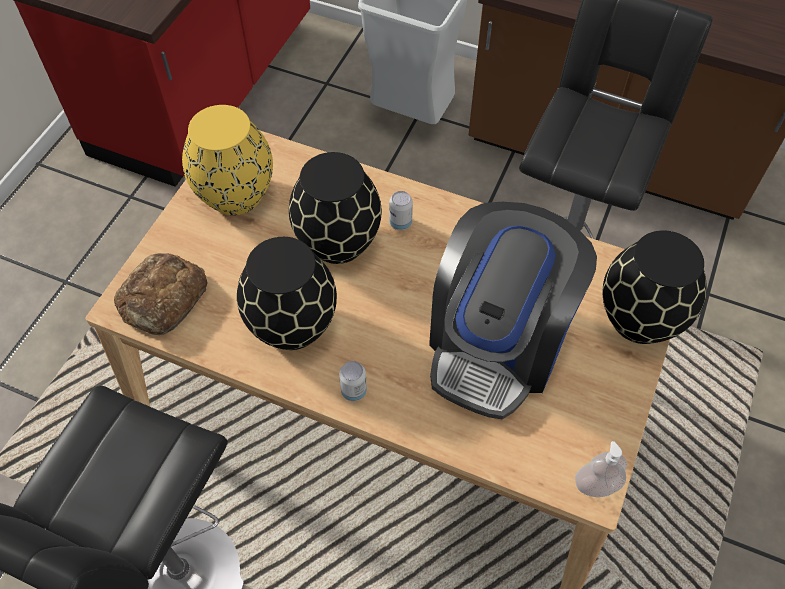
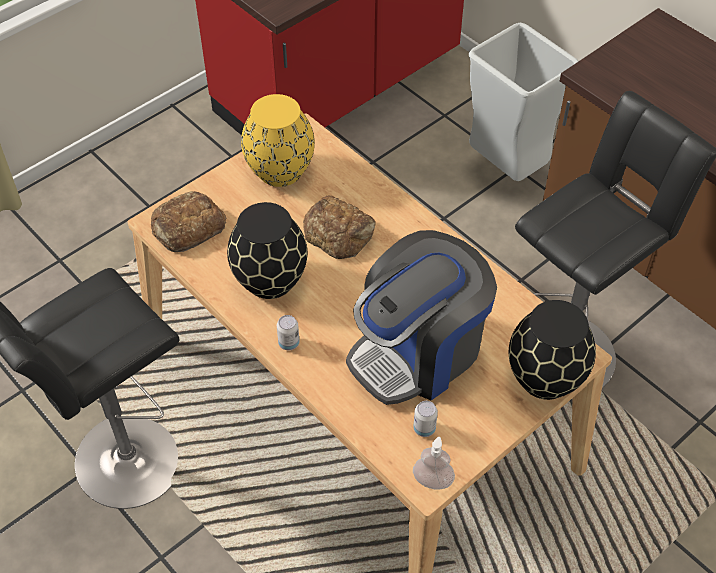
camera: 25 degrees right, 5 degrees down
(338, 241) = (339, 232): black vase -> bread
(400, 223) = (394, 236): can -> can (424, 428)

